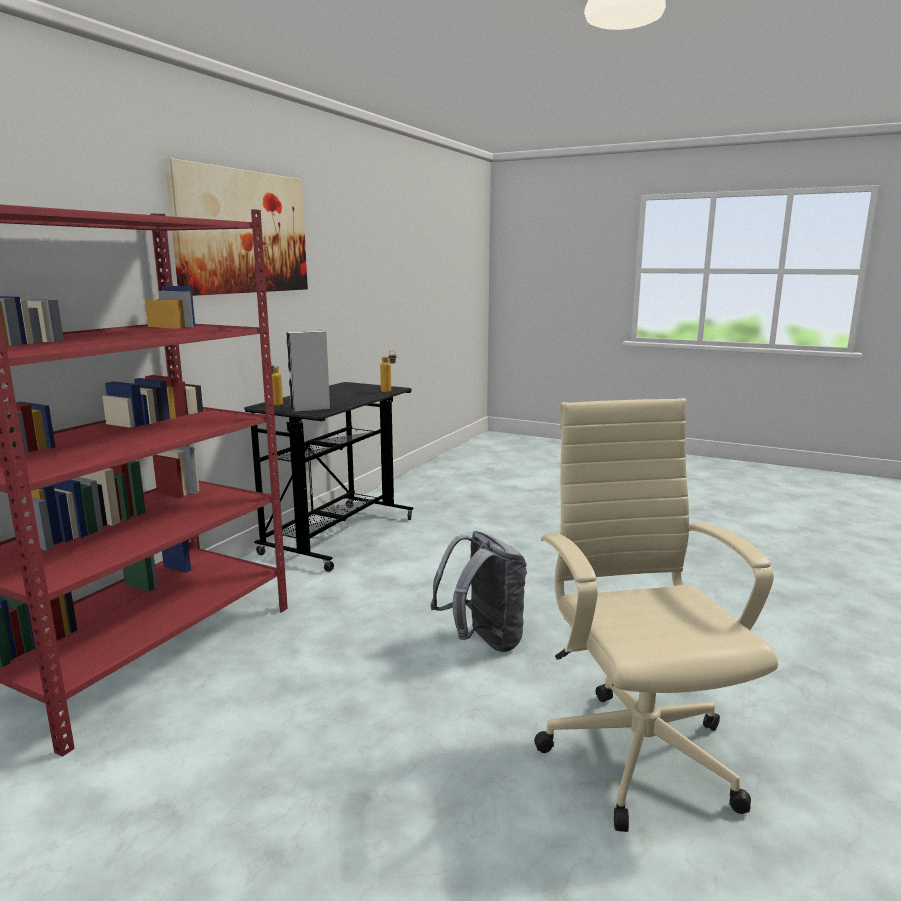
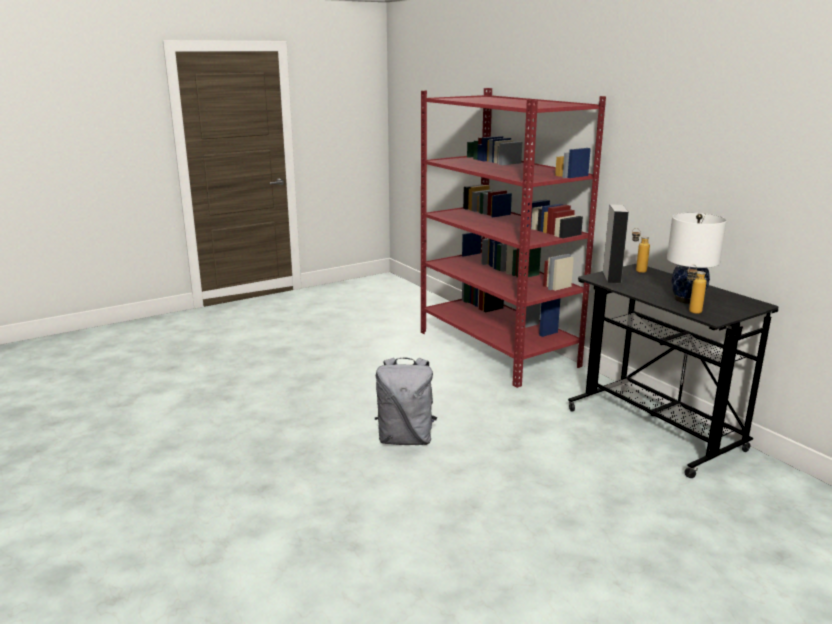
camera: 120 degrees right, 5 degrees up
(242, 232) = (682, 112): picture -> none
(356, 393) = (687, 299): none -> white table lamp
(636, 750) = (254, 446): beige office chair -> none

